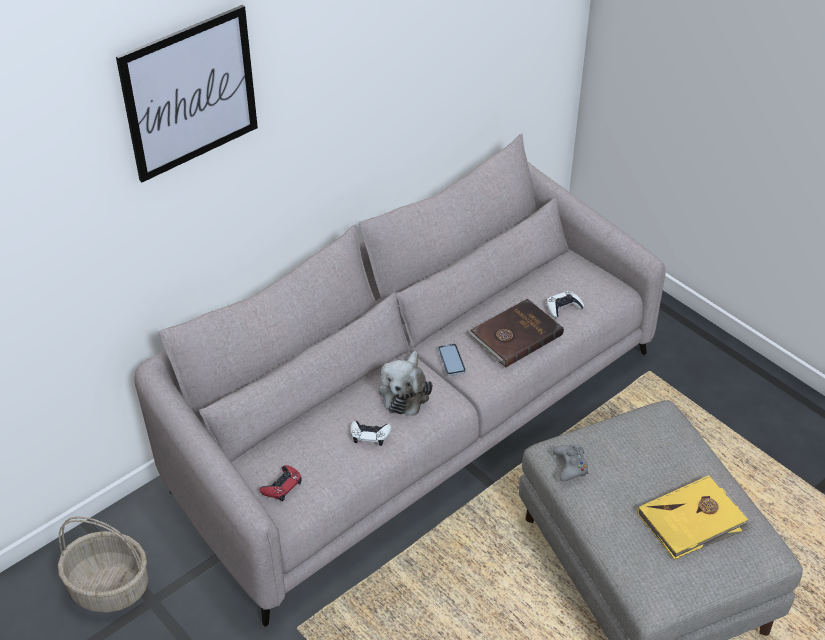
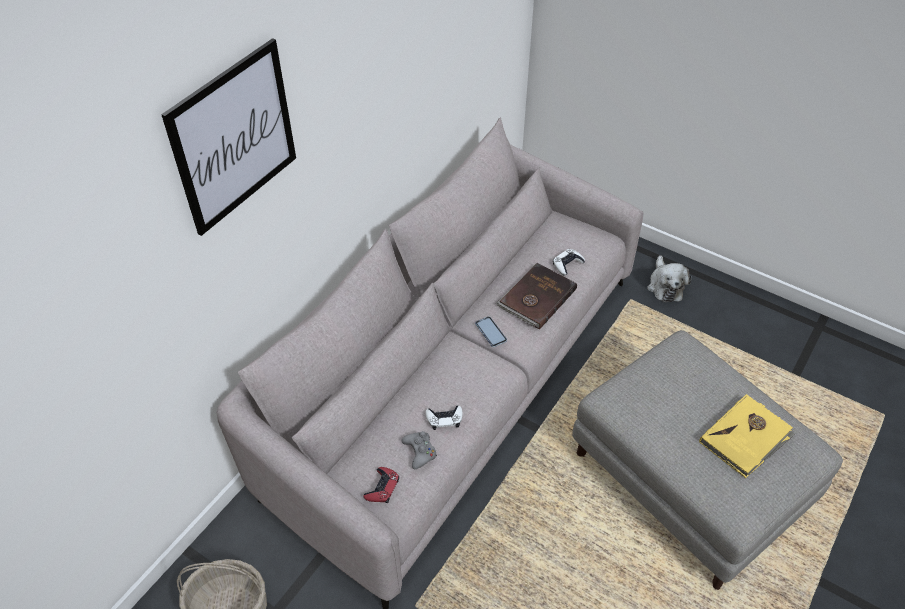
camera: 15 degrees left, 5 degrees up
(405, 392) = (461, 371): plush toy -> plush toy (665, 286)
(570, 466) = (628, 410): grey game controller -> grey game controller (420, 452)

